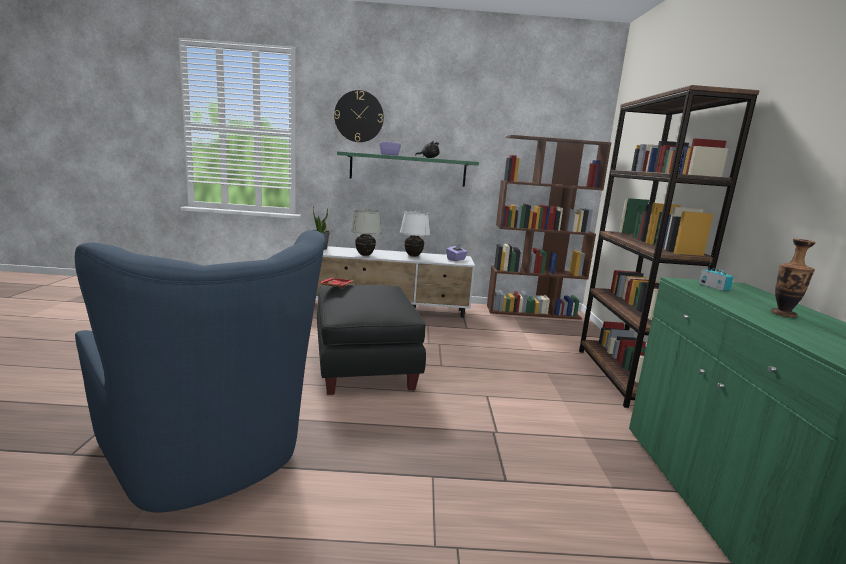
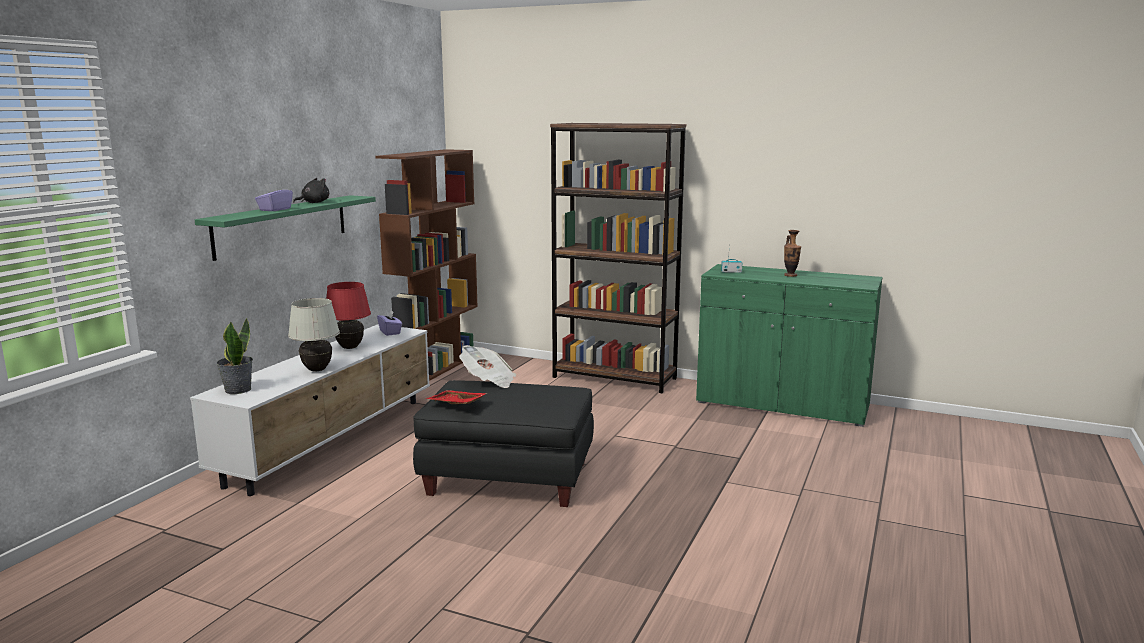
camera: 65 degrees left, 0 degrees up
(209, 459) = (665, 577): blue armchair -> none
(359, 116) = (211, 155): wall clock -> none
(390, 289) = (488, 381): none -> newspaper
(413, 256) = (349, 348): white table lamp -> red table lamp

